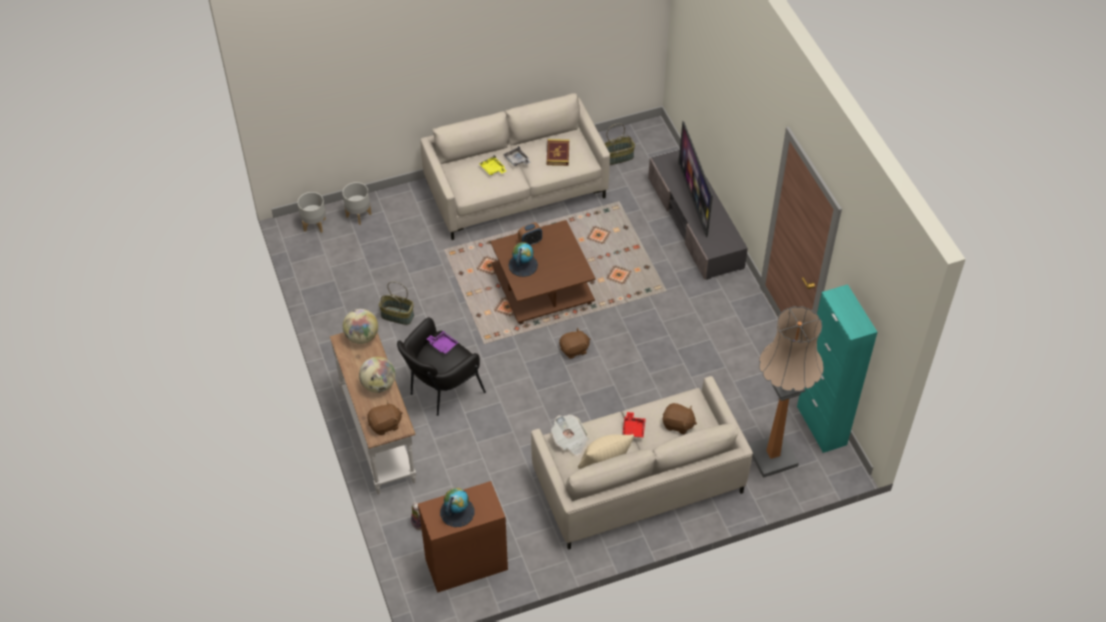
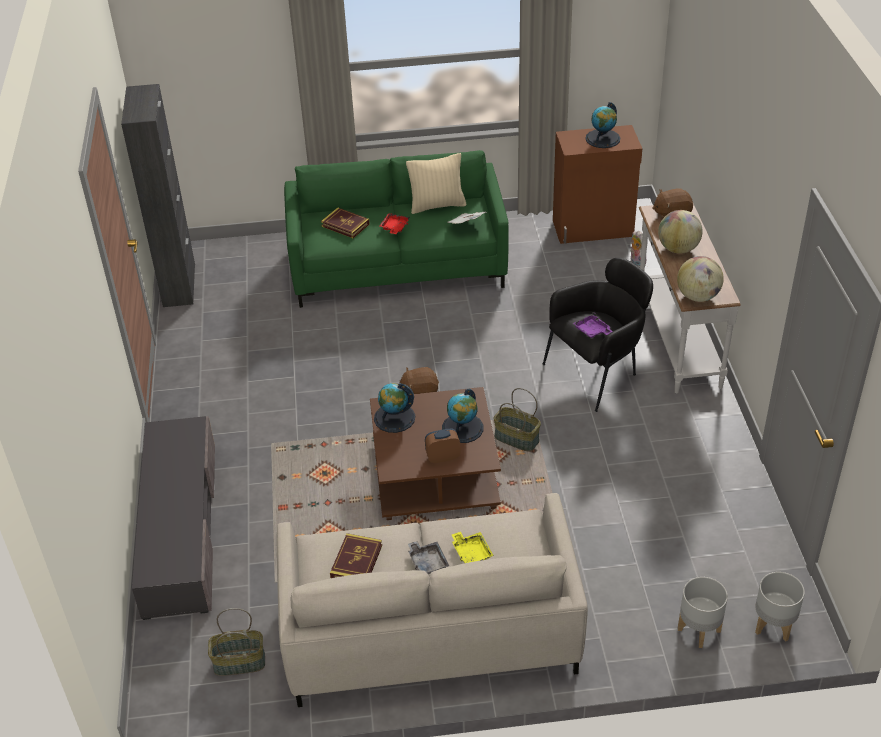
camera: 165 degrees left, 10 degrees down
(398, 315) = (644, 467): basket -> basket (516, 439)
(572, 265) = (394, 418): none -> globe
(637, 481) = (398, 266): beige sofa -> green sofa
(678, 424) = (345, 225): brown plush toy -> book
(694, 199) = (175, 499): television -> none
(772, 457) = (248, 267): floor lamp -> none
(821, 425) = (179, 285): turquoise cabinet -> black cabinet

